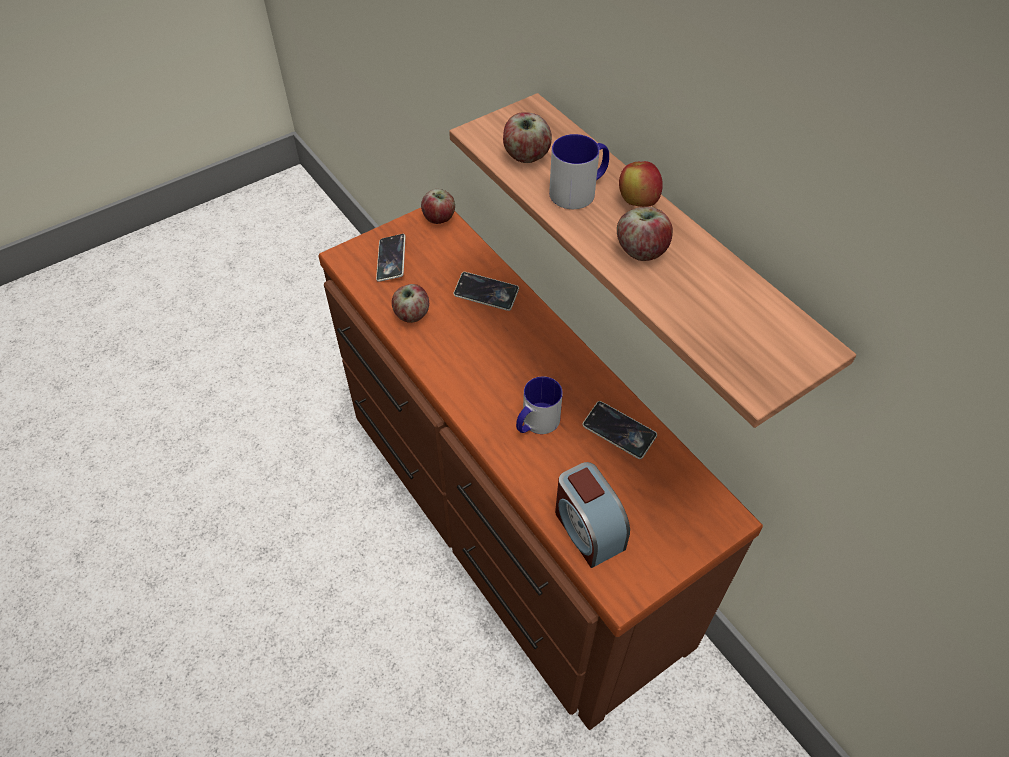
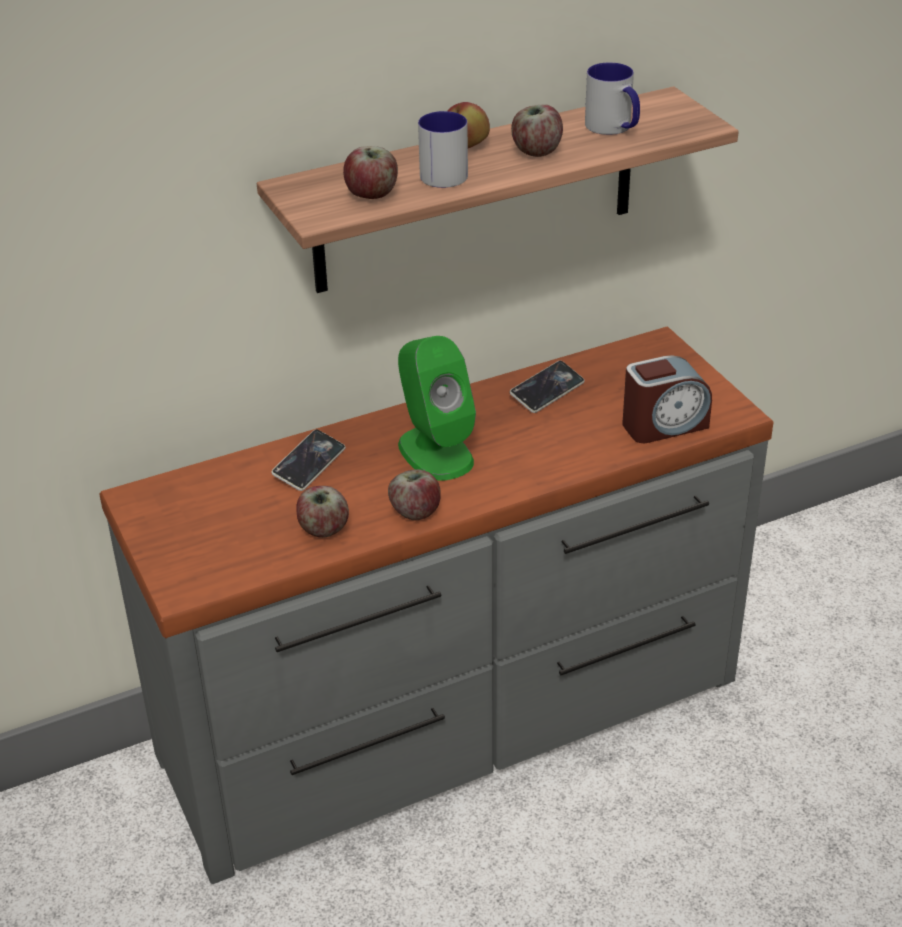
camera: 80 degrees left, 15 degrees down
(391, 260) = (211, 544): phone -> none
(439, 218) = (144, 494): apple -> apple (415, 511)
(507, 521) = (454, 721): brown dresser -> grey dresser
(514, 365) = (435, 452): none -> green speaker
(536, 423) = (524, 445): mug -> mug (614, 128)

